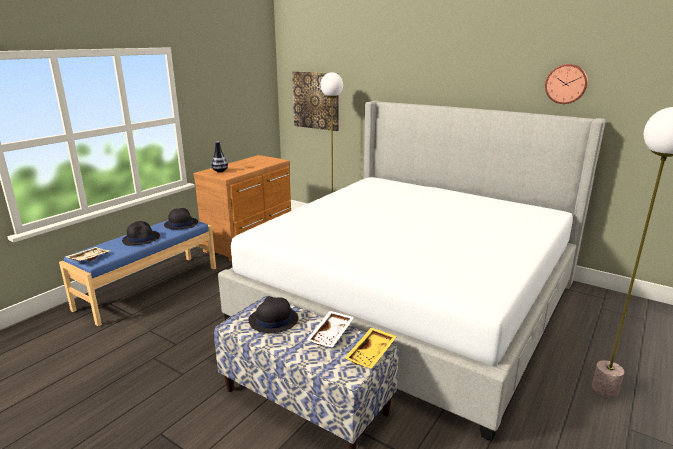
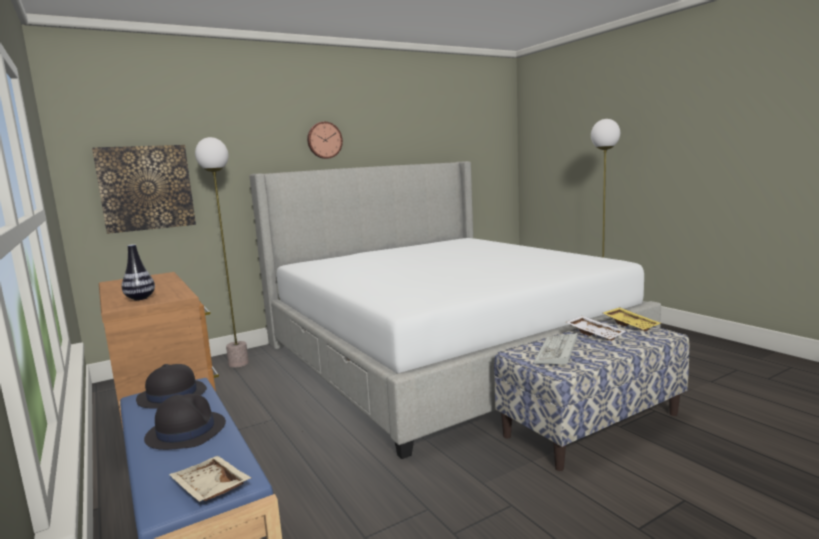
camera: 65 degrees left, 10 degrees down
(273, 320) = (557, 353): black hat -> keyboard
(566, 84) = (430, 137): wall clock -> wall clock (324, 140)

